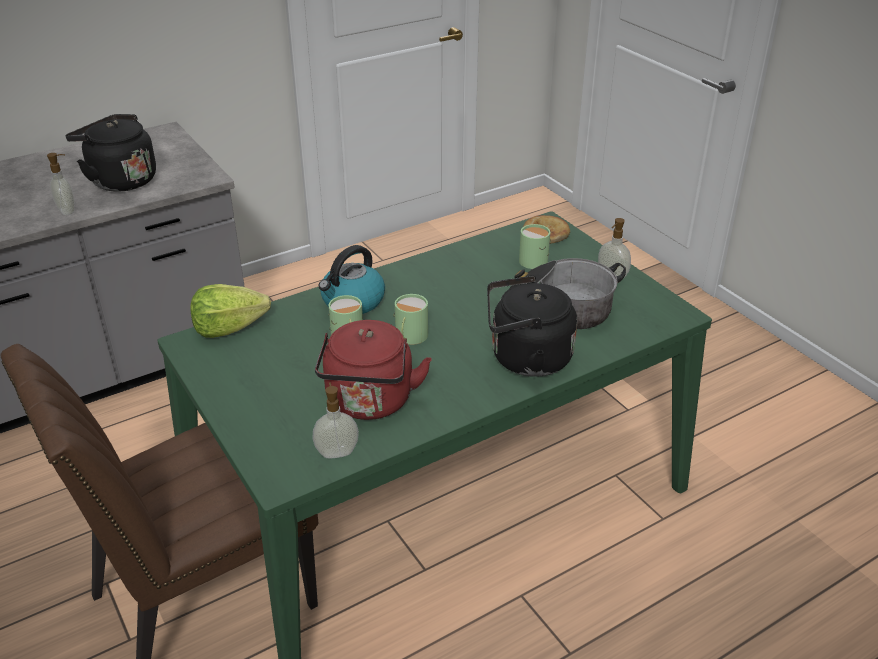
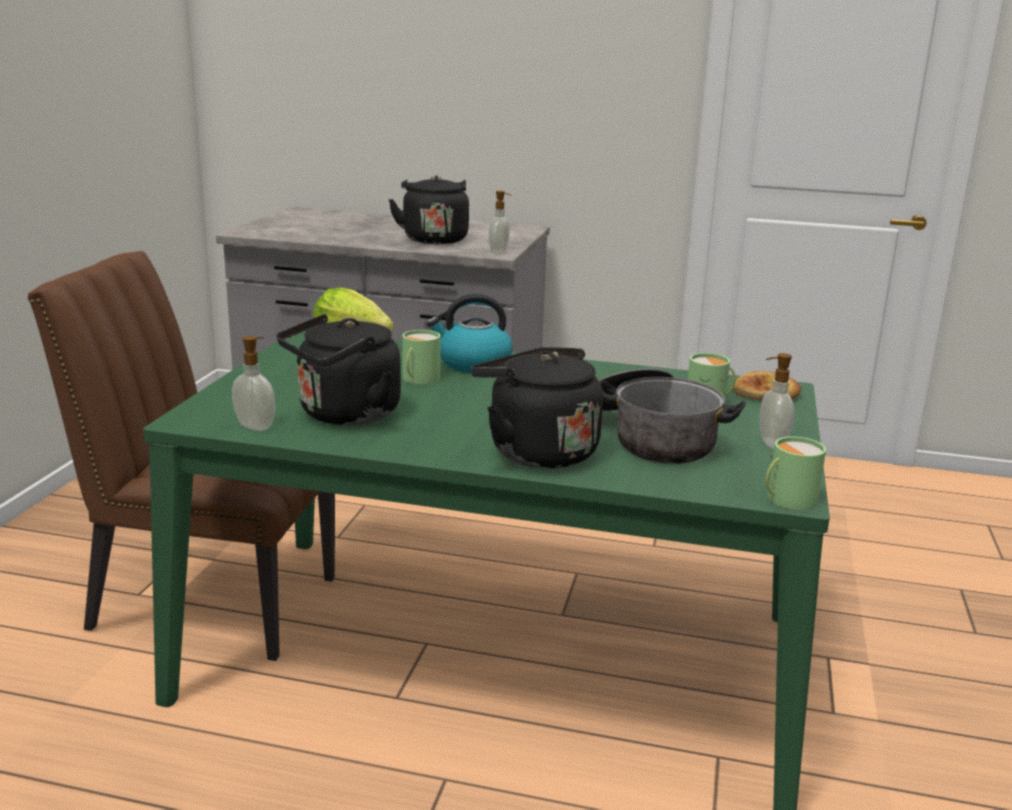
camera: 45 degrees right, 15 degrees down
(68, 211) = (364, 241): soap dispenser -> soap dispenser (499, 252)
(370, 403) = (344, 415): red kettle -> black kettle
(409, 337) = (468, 397): green mug -> green mug (787, 499)

